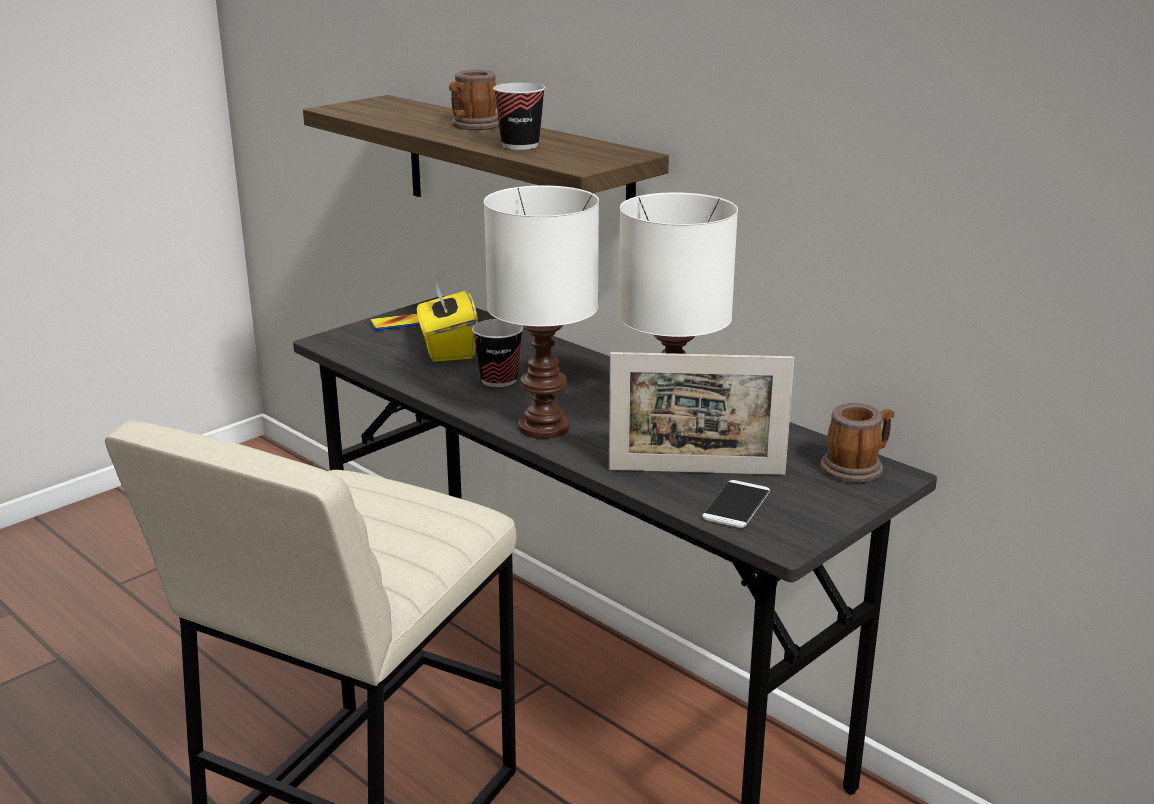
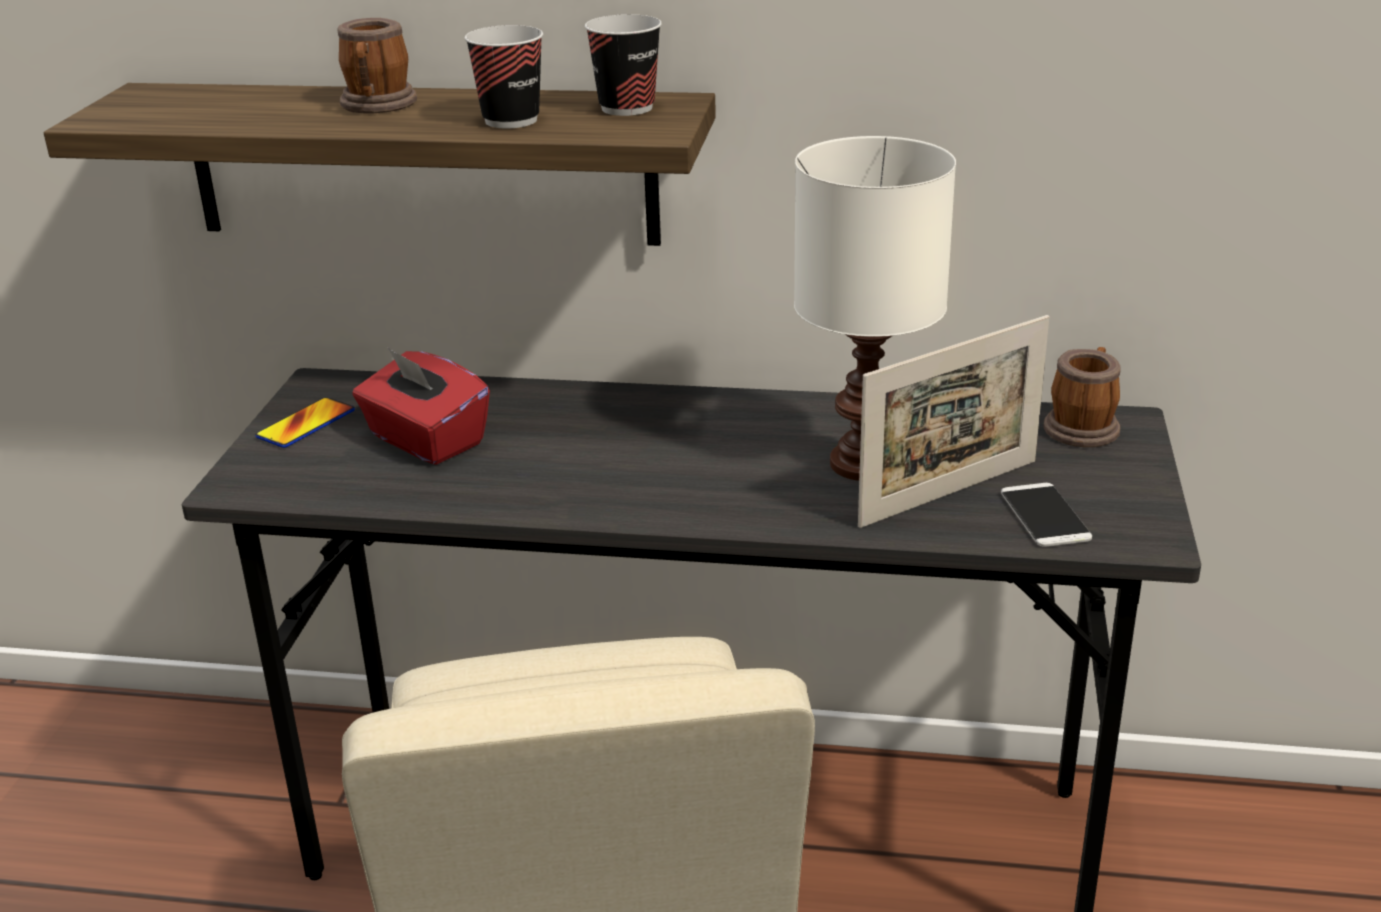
camera: 35 degrees left, 5 degrees up
(447, 348) = (425, 440): yellow tissue box -> red tissue box
(499, 380) = (558, 461): cup -> cup (627, 108)
(546, 427) = (710, 502): white table lamp -> none

